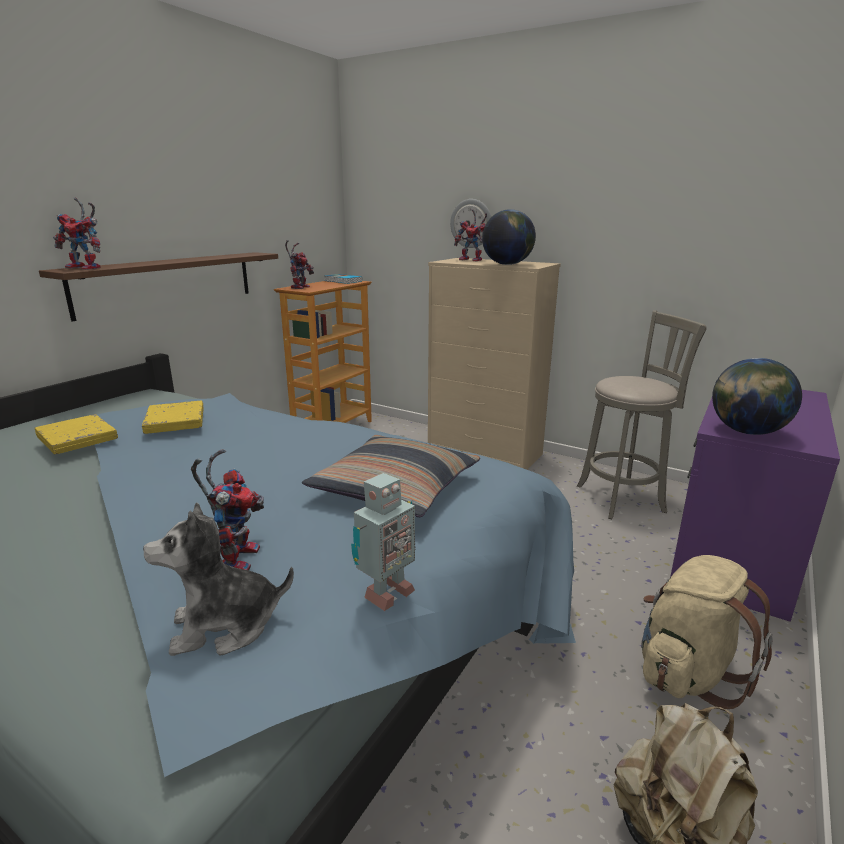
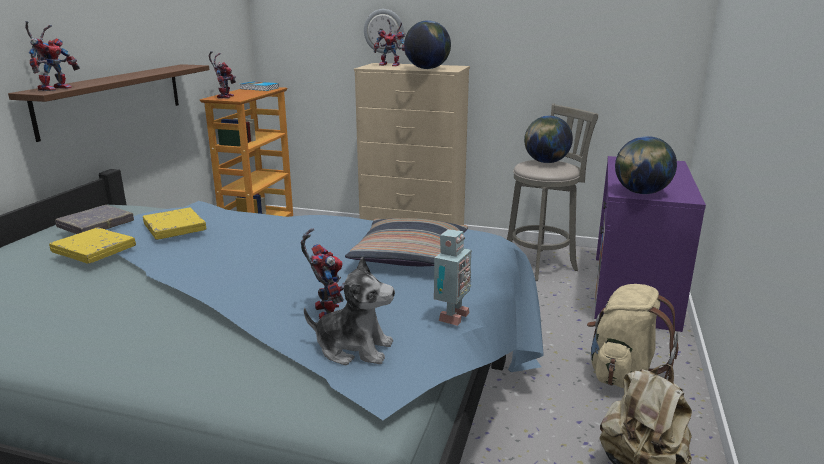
camera: 15 degrees left, 0 degrees up
(87, 268) = (55, 88): toy robot -> toy robot turned 75 degrees counterclockwise
(107, 410) = (96, 225): none -> grey book
(224, 625) = (354, 348): plush toy -> plush toy turned 135 degrees counterclockwise
(637, 380) = (546, 162): none -> globe

